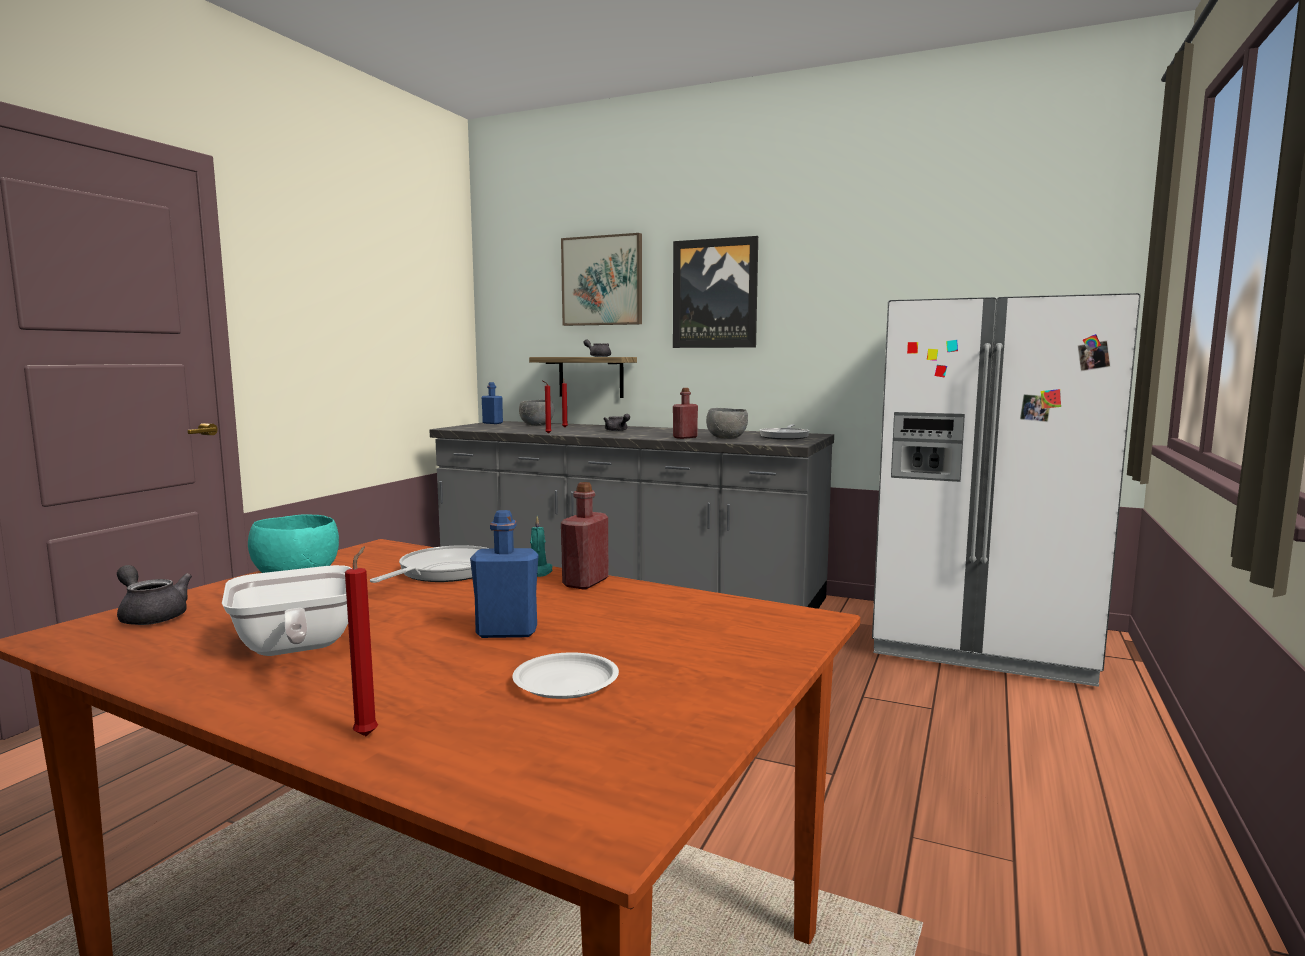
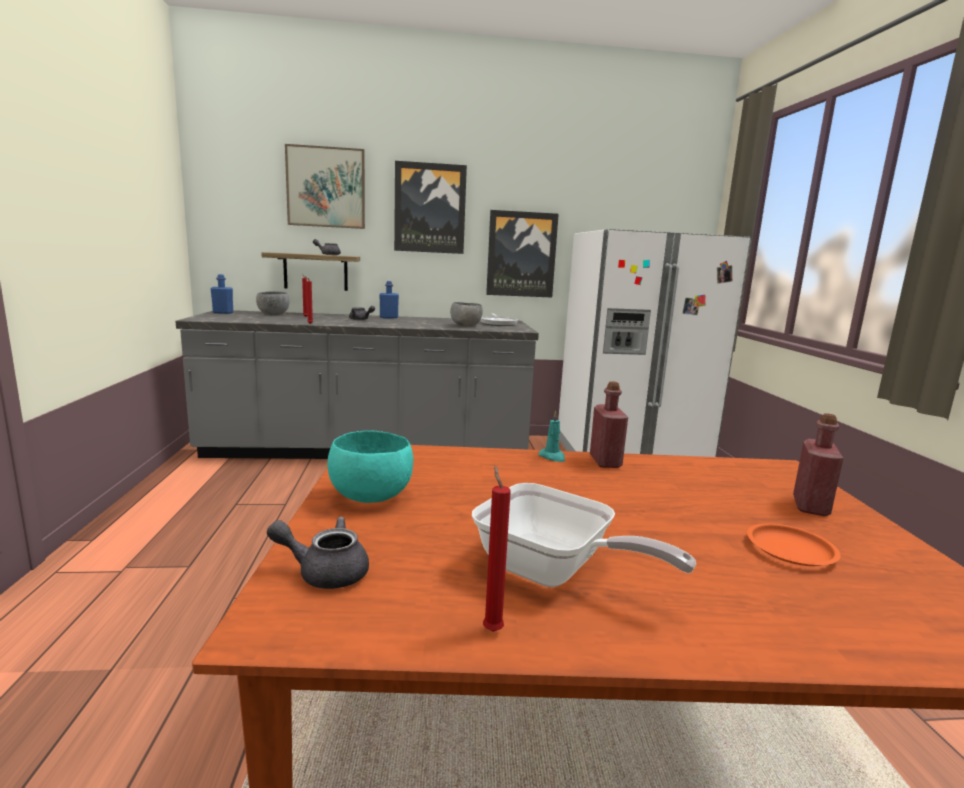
camera: 30 degrees left, 5 degrees up
(368, 734) = (796, 635): red candle -> red candle (491, 629)
(444, 572) = (484, 469): frying pan -> none
(507, 632) = (659, 516): blue bottle -> blue bottle (389, 317)
(567, 682) = (790, 549): white plate -> orange plate
(685, 437) = (433, 326): red bottle -> red bottle (810, 506)
(834, 344) = (521, 254): none -> picture

